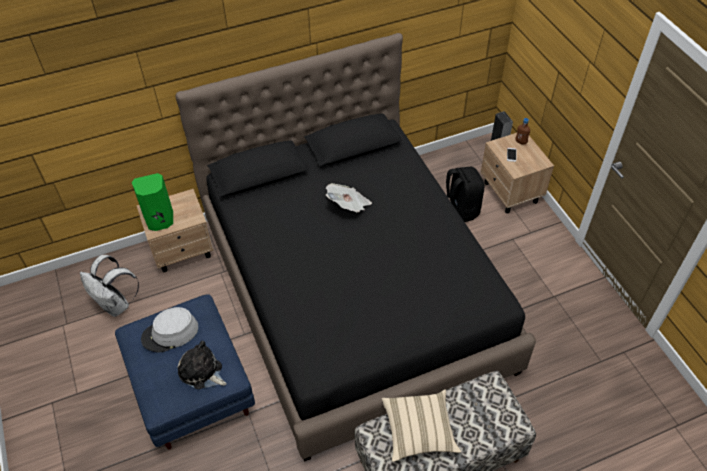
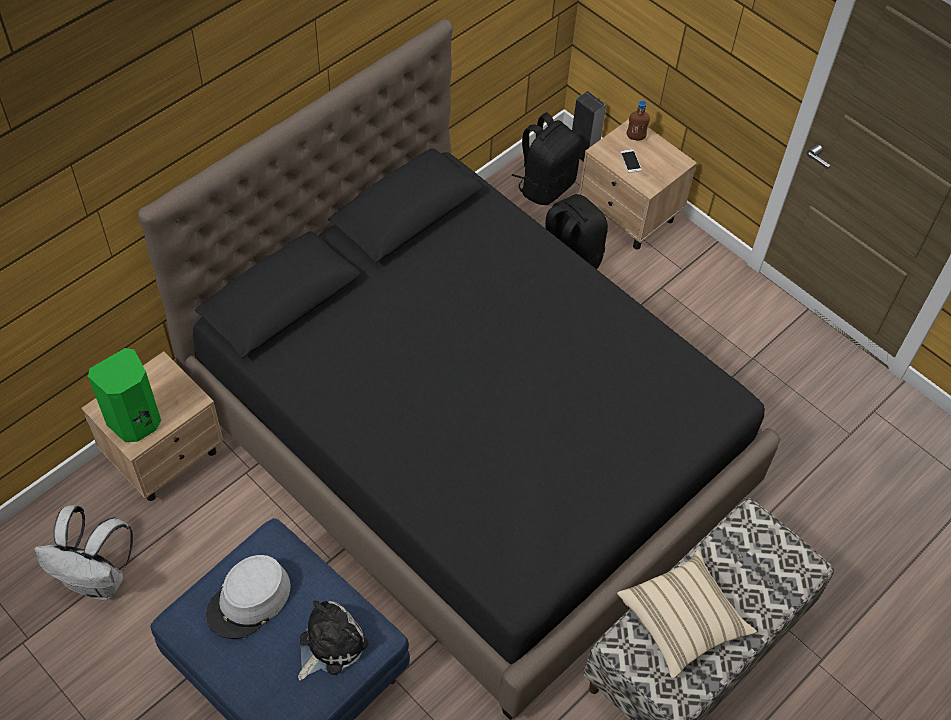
camera: 25 degrees left, 5 degrees up
(202, 372) = (329, 644): plush toy -> plush toy turned 120 degrees clockwise
(349, 205) = (446, 314): newspaper -> none
(466, 163) = (545, 185): none -> black backpack

